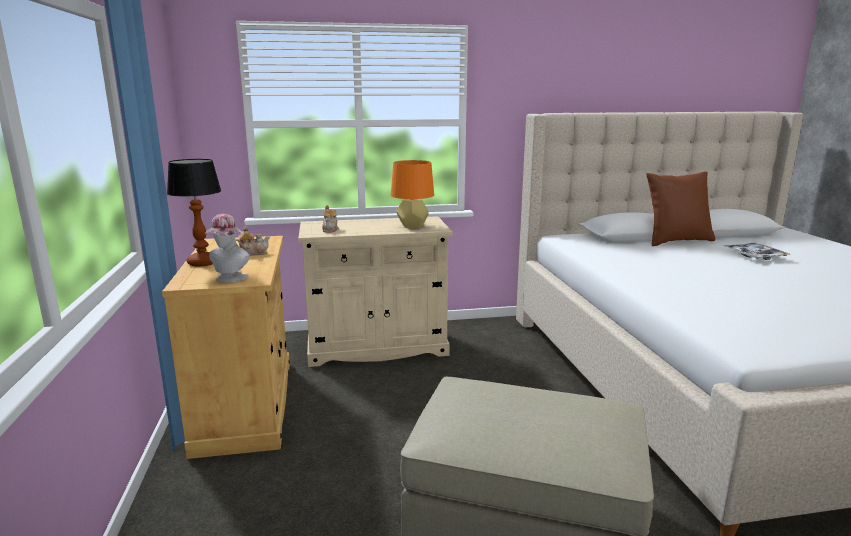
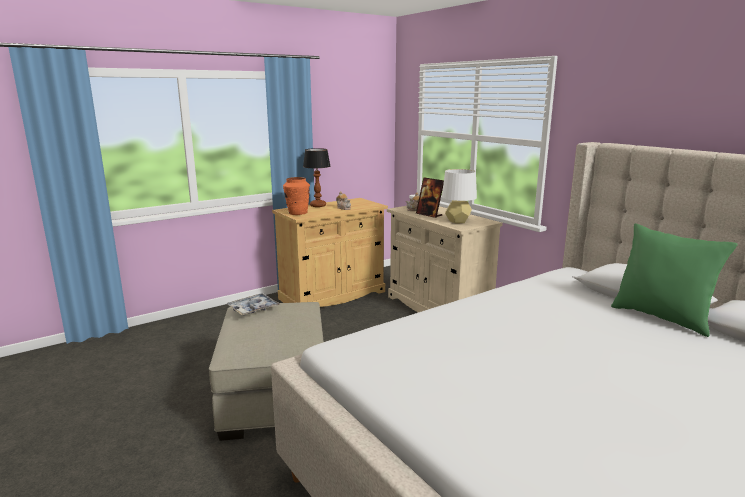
camera: 65 degrees right, 0 degrees up
(229, 279) = (297, 213): hat -> orange vase
(365, 229) = (429, 215): none -> picture frame
(412, 226) = (457, 221): orange table lamp -> white table lamp
(676, 241) = (661, 317): brown pillow -> green pillow
(754, 256) = (672, 360): tray -> tray (253, 309)

